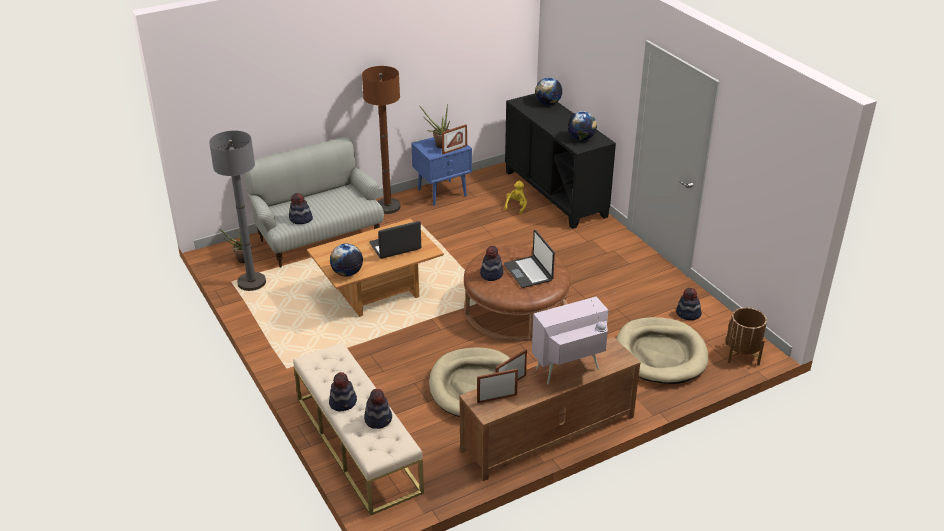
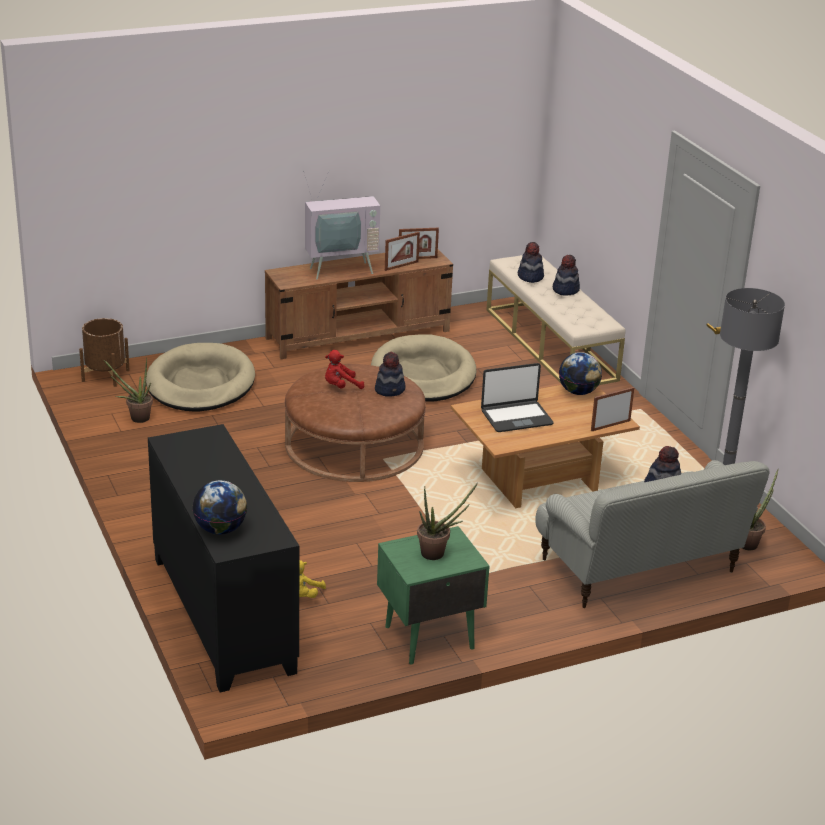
camera: 175 degrees left, 5 degrees down
(387, 207) = (529, 616): brown floor lamp -> none
(443, 193) = (427, 637): blue nightstand -> green nightstand
(454, 150) = (410, 541): picture frame -> picture frame (610, 425)
(529, 272) = (341, 387): laptop -> red plush toy
(581, 138) = (200, 449): globe -> none
(688, 314) = (136, 418): hat -> potted plant

